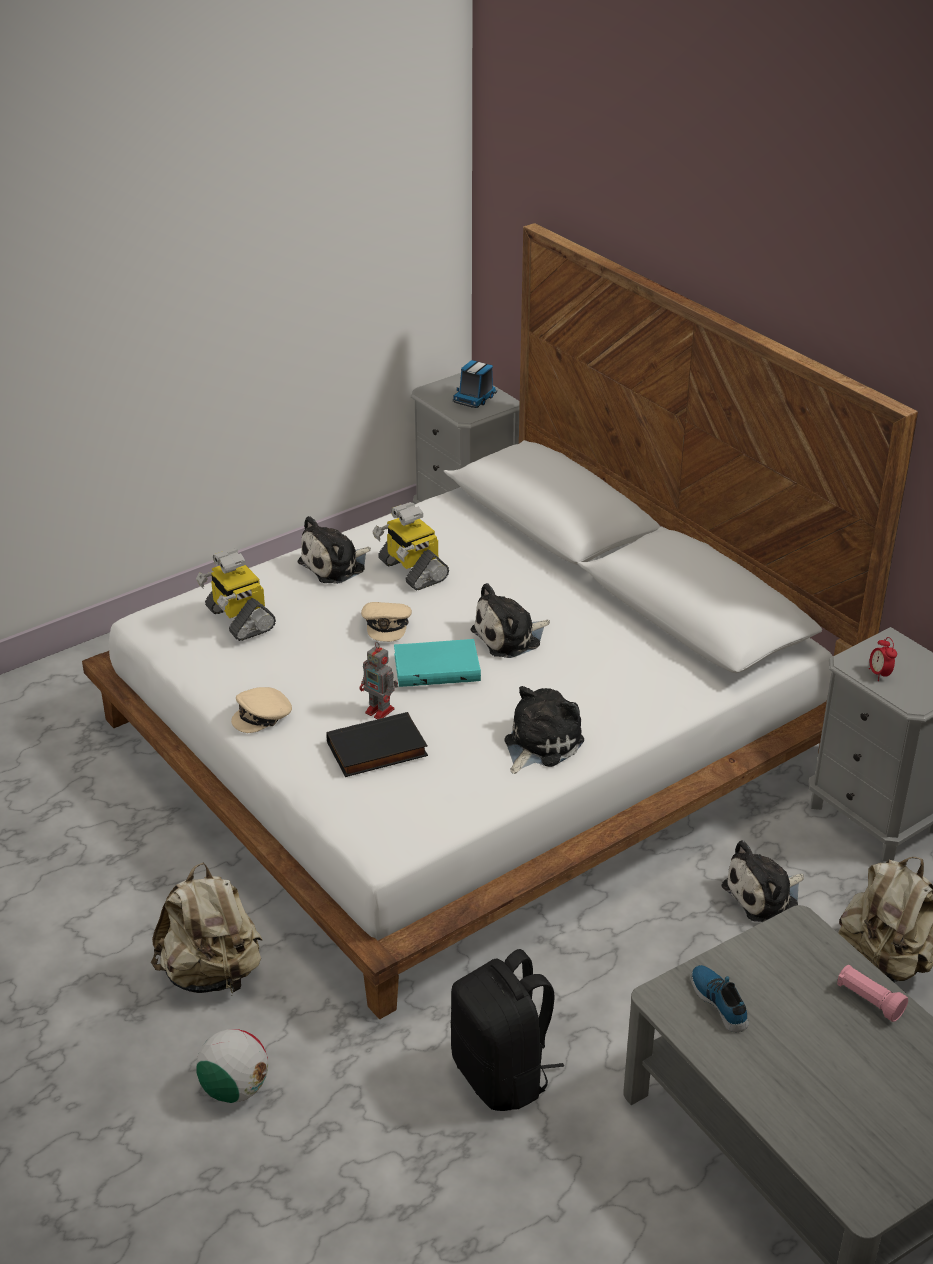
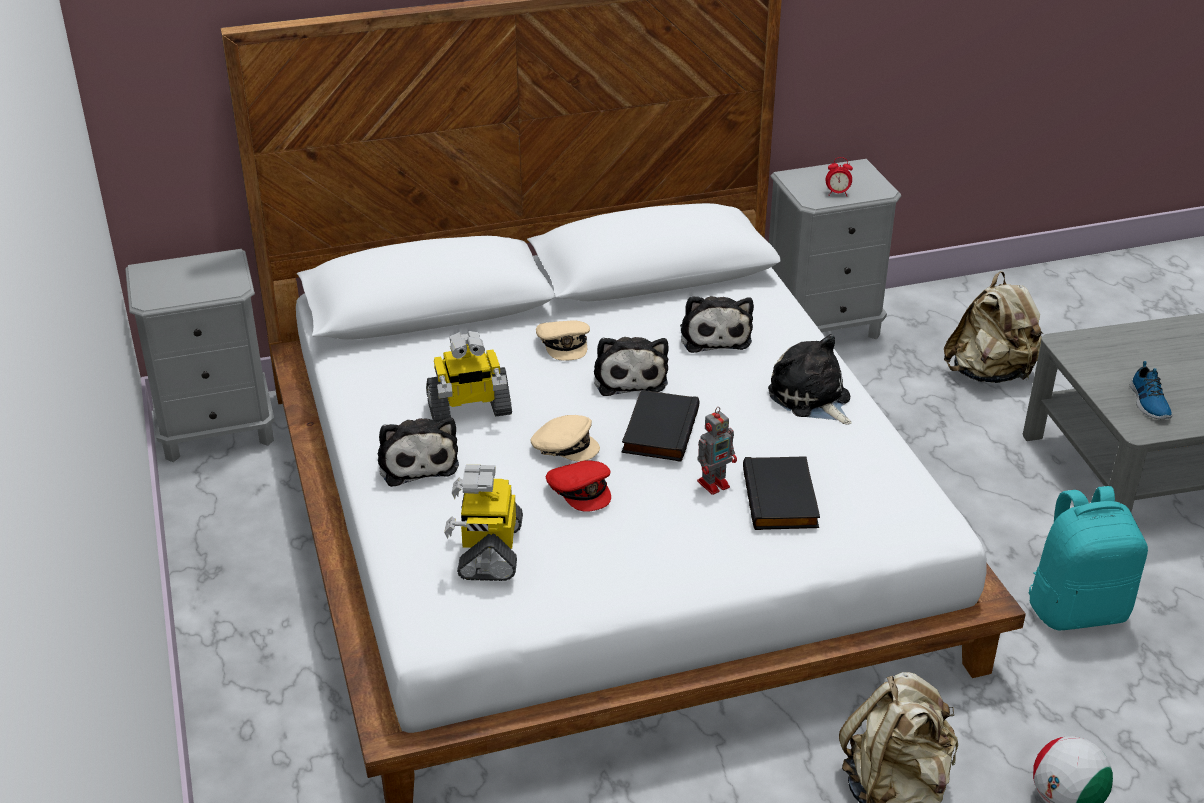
camera: 70 degrees left, 0 degrees up
(238, 619) = (489, 550): toy robot -> toy robot turned 105 degrees clockwise
(263, 716) = (683, 568): beige cap -> beige cap (564, 344)
(334, 645) = (580, 490): none -> red cap
(437, 666) = (658, 430): turquoise book -> black book
(475, 398) = (199, 274): toy truck -> none
(503, 1075) = (1077, 609): black backpack -> turquoise backpack
(720, 1001) = (1148, 402): shoe -> shoe turned 90 degrees counterclockwise
(764, 895) = (897, 407): plush toy -> plush toy (714, 335)
(869, 1000) = (1155, 337): pink flashlight -> none

